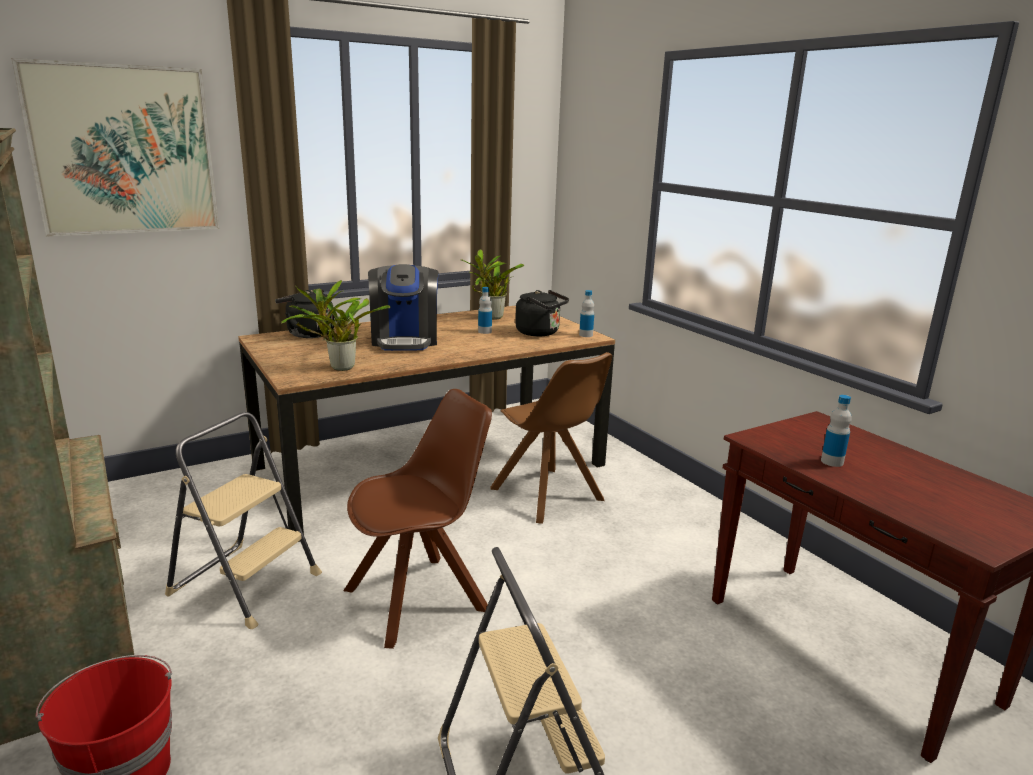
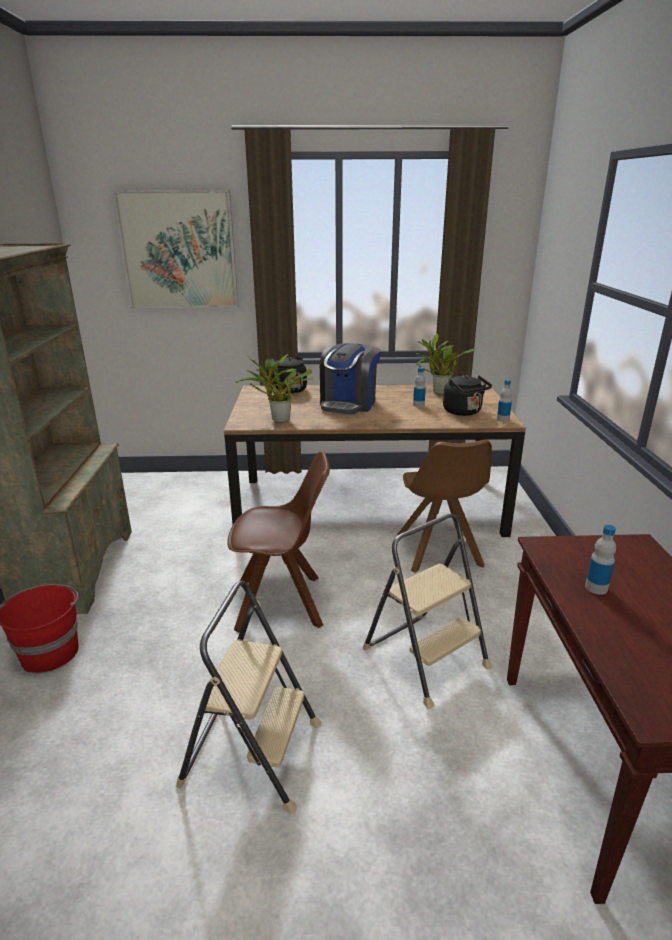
camera: 30 degrees right, 5 degrees up
(241, 581) = (187, 557): beige step ladder -> beige step ladder (422, 654)

